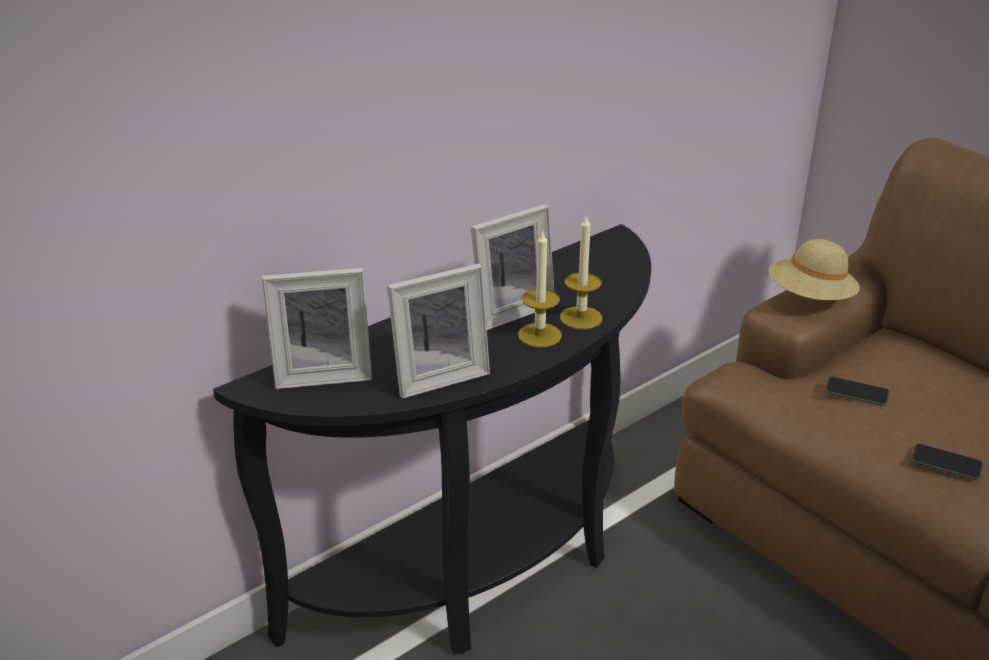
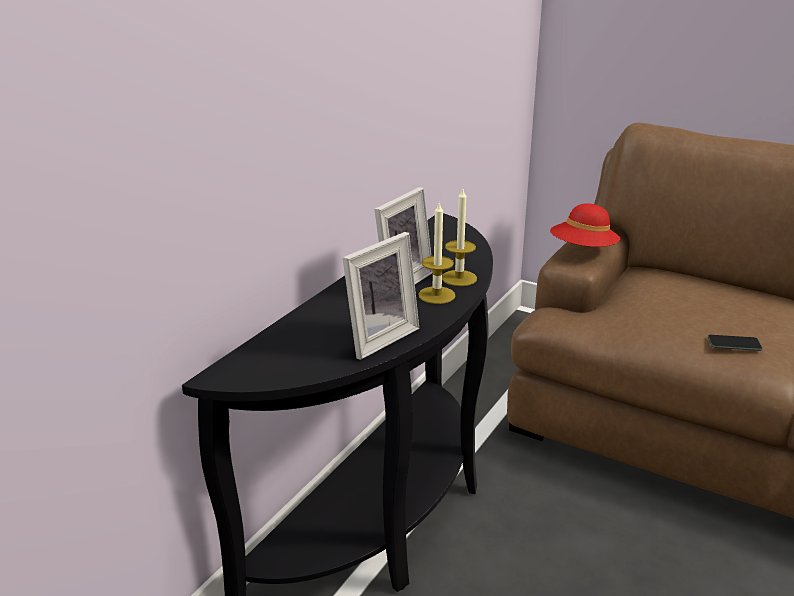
camera: 20 degrees left, 5 degrees down
(323, 373) = (276, 354): picture frame -> none
(810, 298) = (583, 250): beige hat -> red hat
(856, 392) = (646, 309): phone -> none

